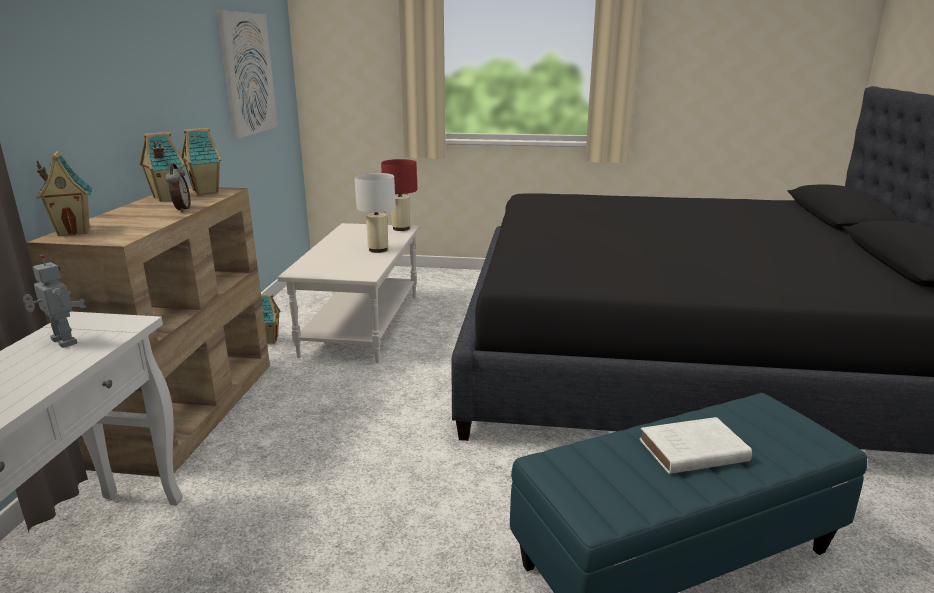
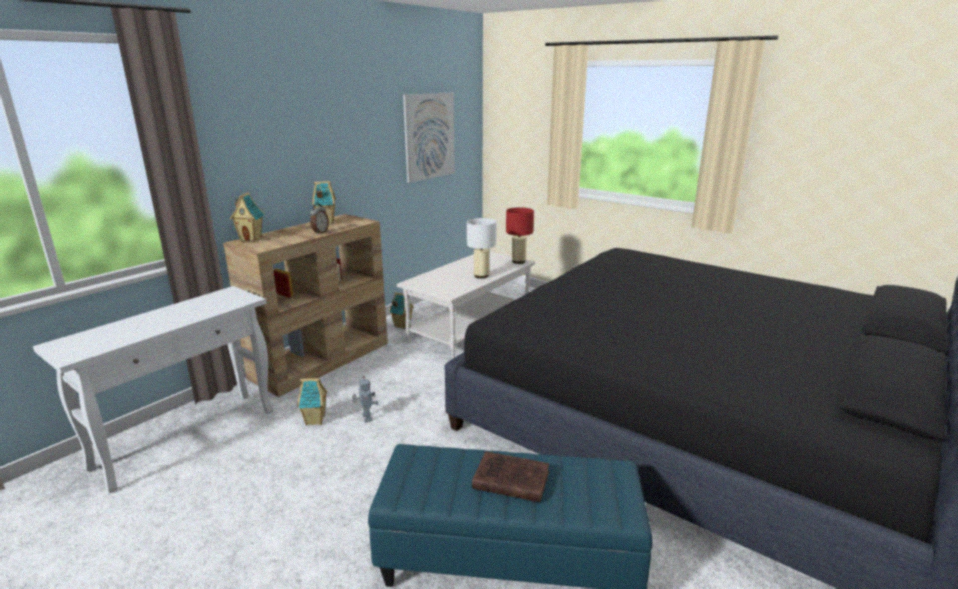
camera: 30 degrees right, 0 degrees up
(62, 342) = (208, 303): toy robot -> toy robot (366, 418)
(207, 191) = (354, 220): toy house -> toy house (315, 420)
(690, 451) = (509, 480): white book -> brown book

